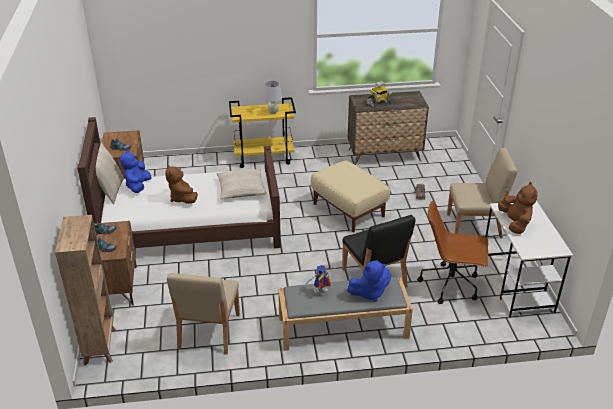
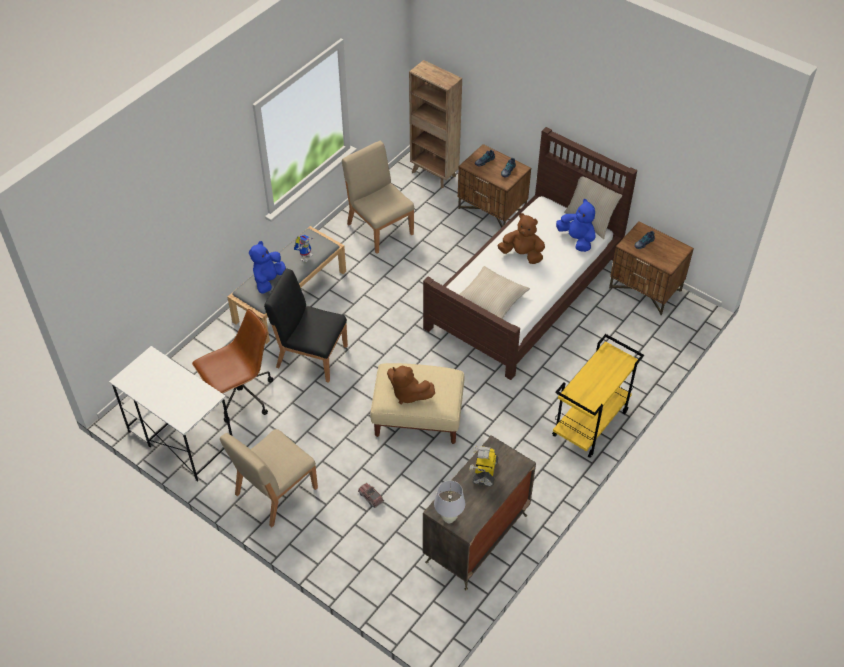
camera: 135 degrees right, 15 degrees up
(273, 113) = (584, 384): white table lamp -> white table lamp (449, 518)
(515, 223) = (183, 384): brown plush toy -> brown plush toy (408, 394)

